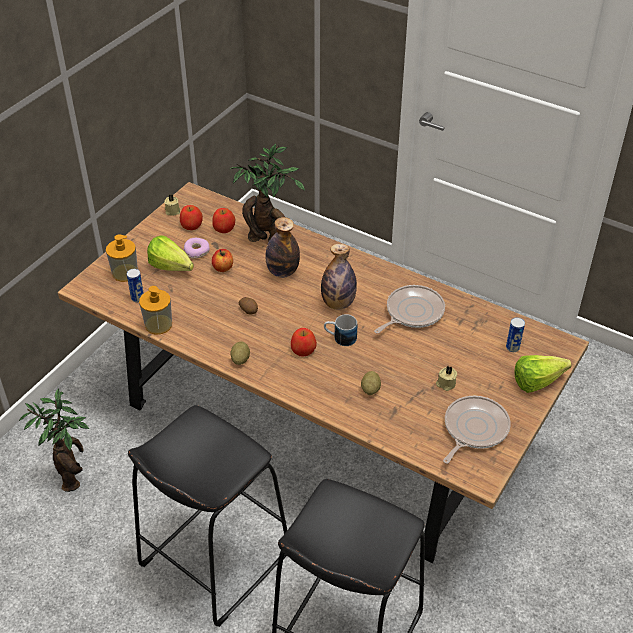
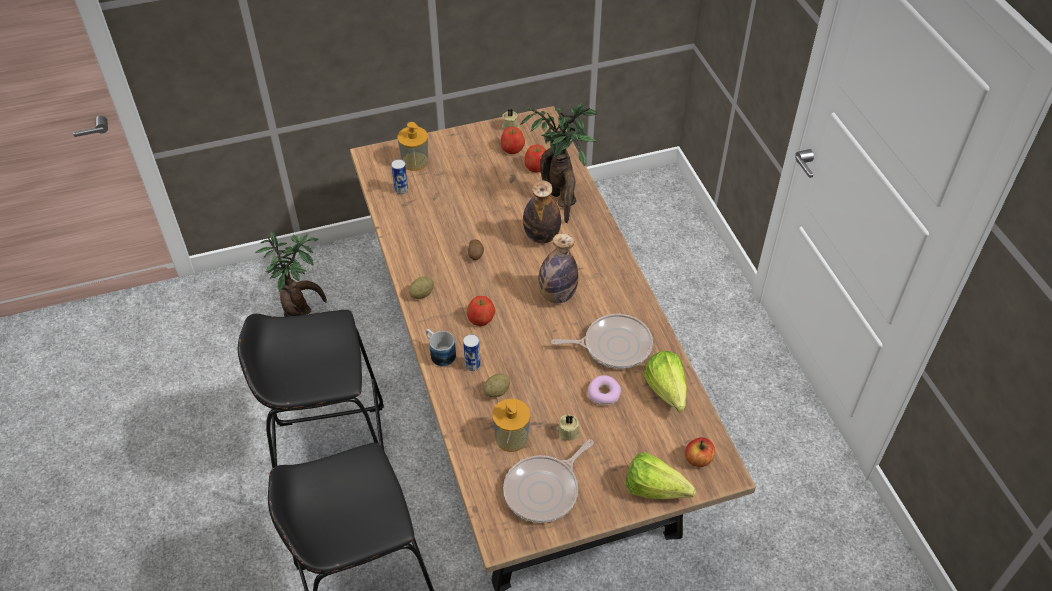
camera: 40 degrees right, 5 degrees up
(158, 324) = (392, 223): soap dispenser -> soap dispenser (511, 437)
(173, 269) = (455, 180): lettuce -> lettuce (667, 395)
(197, 251) = (491, 175): donut -> donut (604, 394)
(223, 268) = (496, 203): apple -> apple (698, 459)
(340, 338) = (523, 328): mug -> mug (439, 353)
(473, 429) = (544, 490): frying pan -> frying pan turned 150 degrees clockwise
(512, 347) = (670, 441): can -> can (472, 365)

